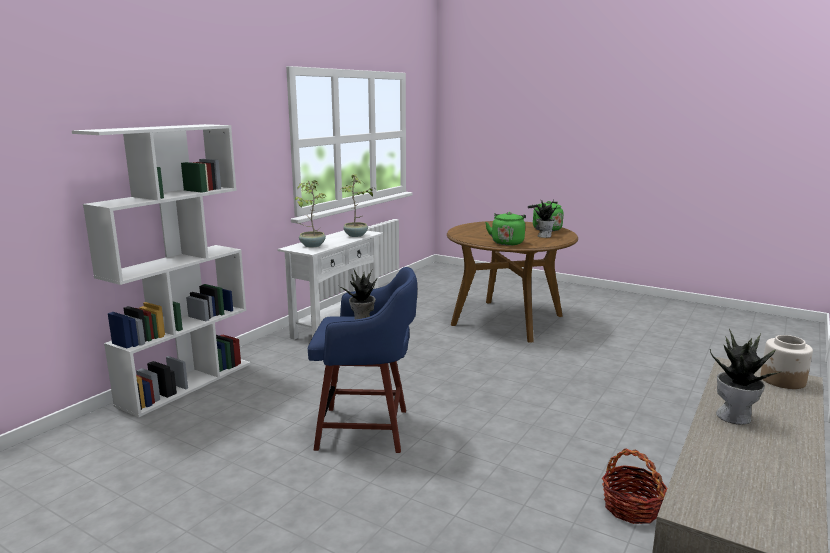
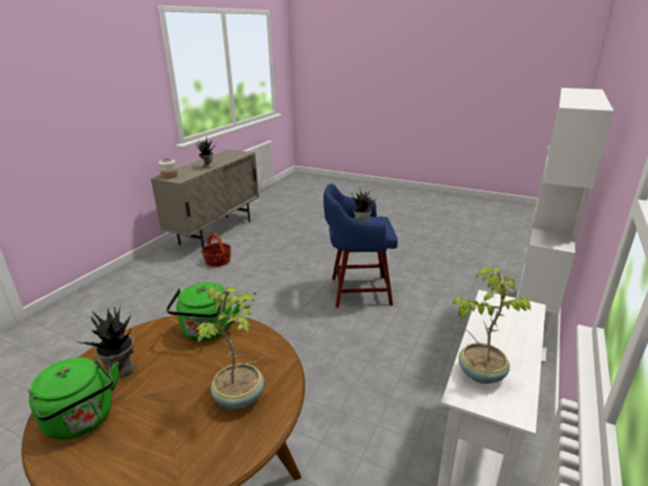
camera: 175 degrees right, 10 degrees up
(311, 245) = (509, 318): potted plant -> potted plant (240, 397)

